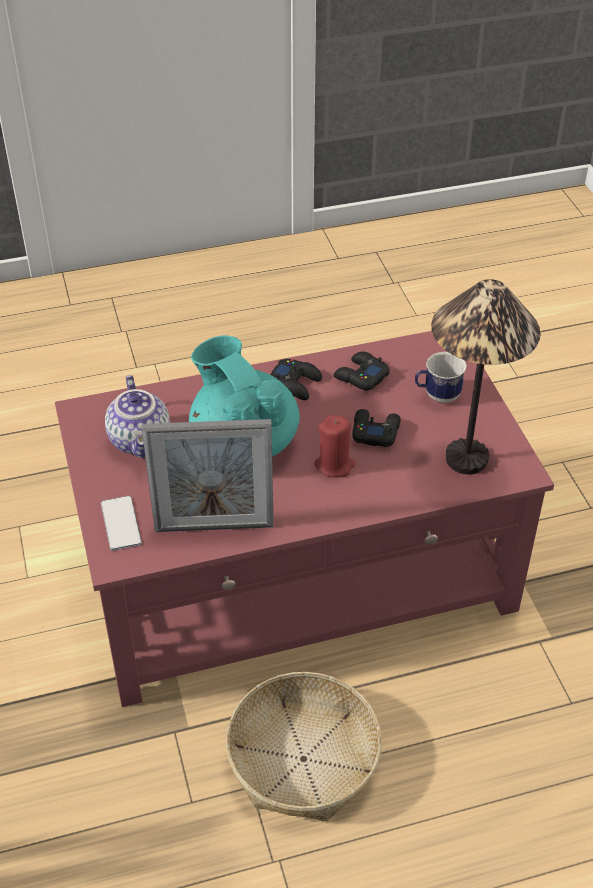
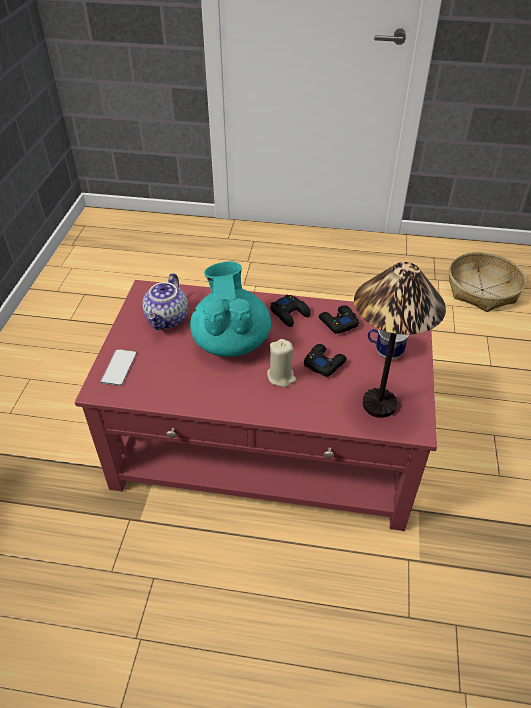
camera: 25 degrees right, 0 degrees up
(214, 527) = (174, 391): picture frame -> none
(303, 760) = (196, 574): basket -> basket (481, 290)
(335, 465) = (281, 377): red candle -> beige candle

